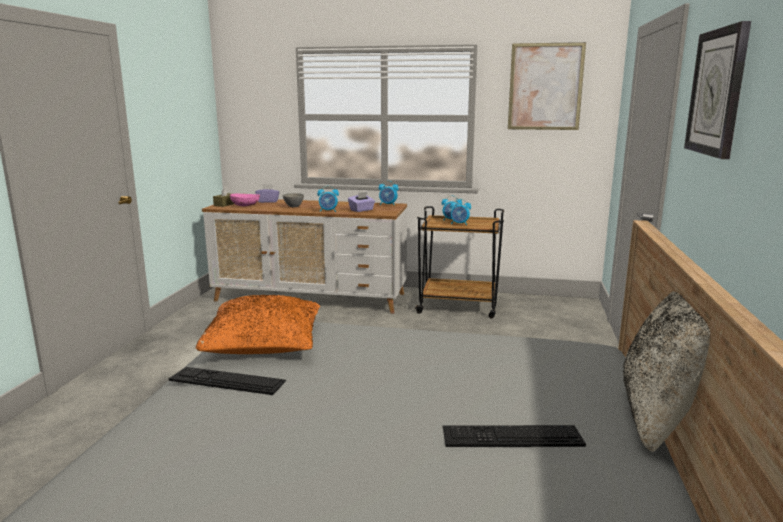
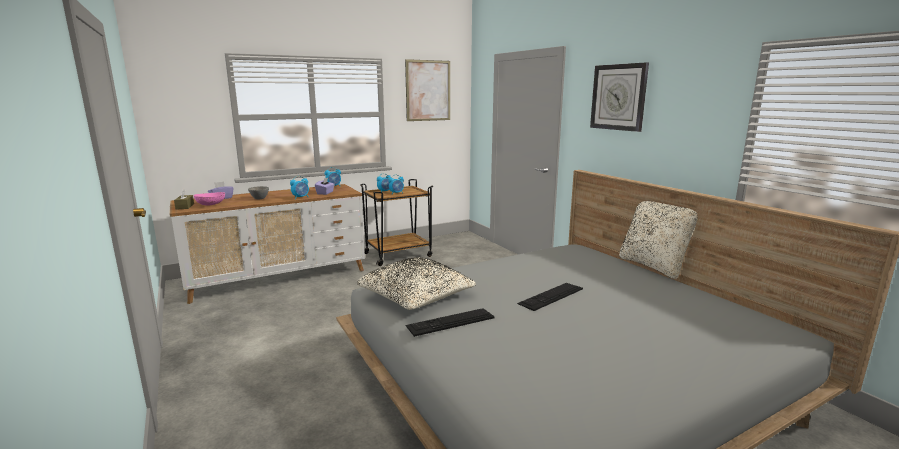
camera: 40 degrees left, 0 degrees up
(263, 342) = (416, 295): orange pillow -> beige pillow
(512, 436) = (629, 291): keyboard -> keyboard (551, 296)

